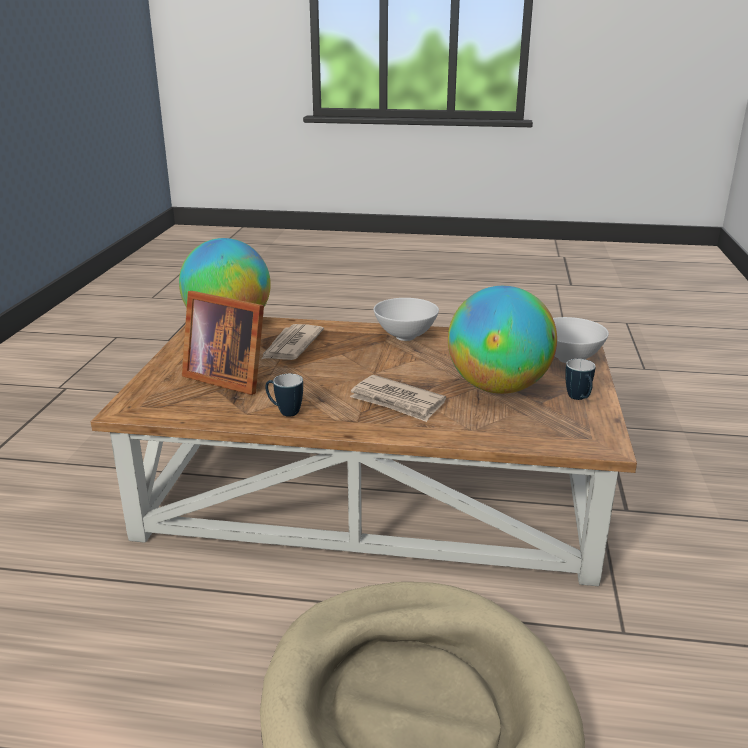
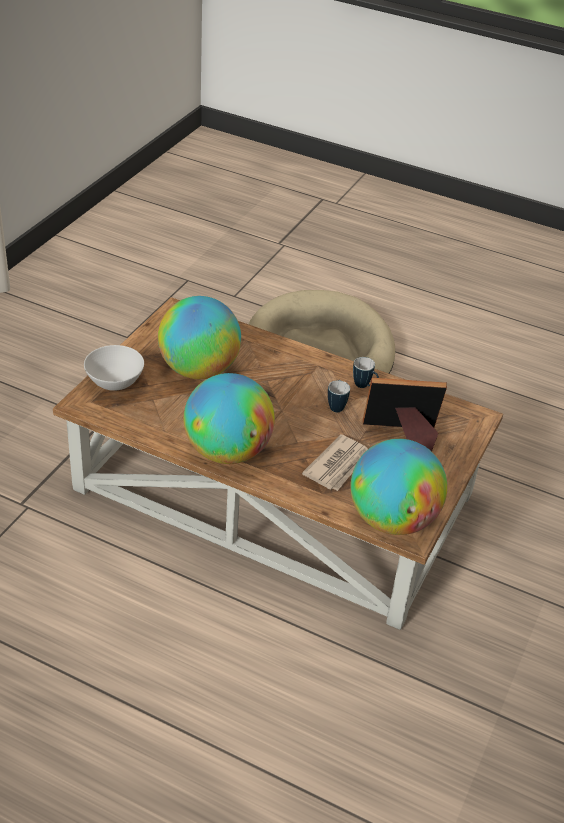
camera: 165 degrees left, 15 degrees up
(226, 377) = (402, 435): picture frame -> picture frame turned 45 degrees counterclockwise
(397, 402) = (281, 375): newspaper -> none
(405, 336) = (227, 452): white bowl -> globe
(579, 399) = (152, 345): mug -> mug (336, 405)

